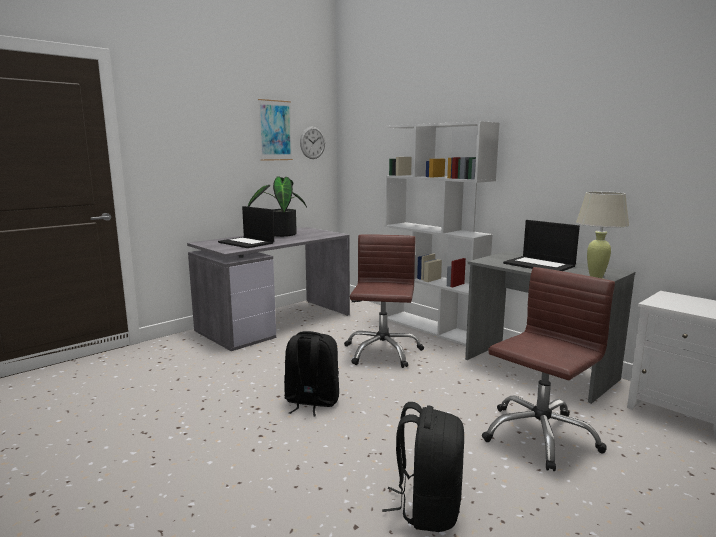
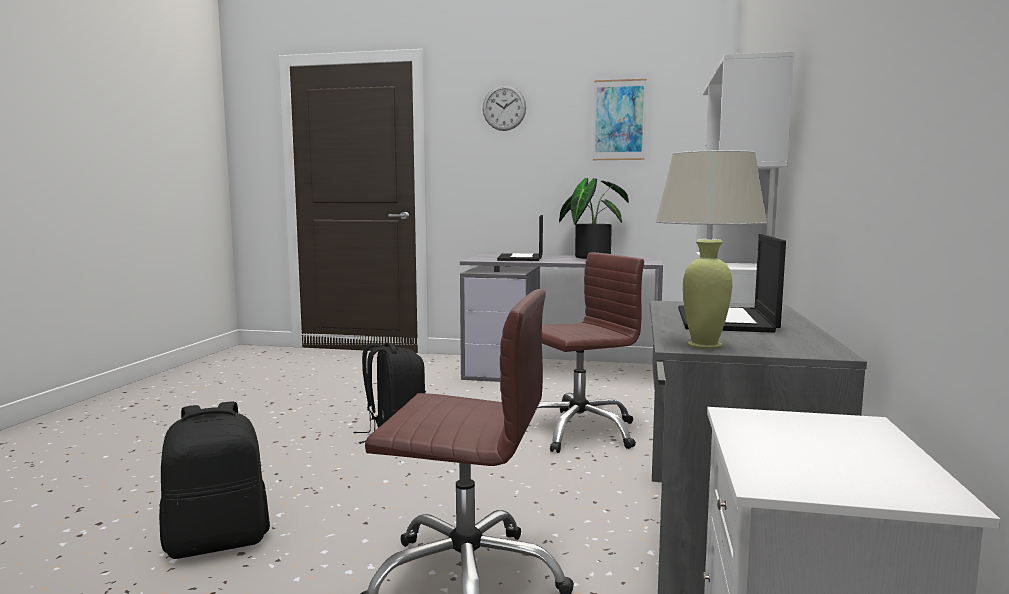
camera: 55 degrees right, 5 degrees down
(312, 142) = (684, 135): wall clock -> wall clock (504, 108)

